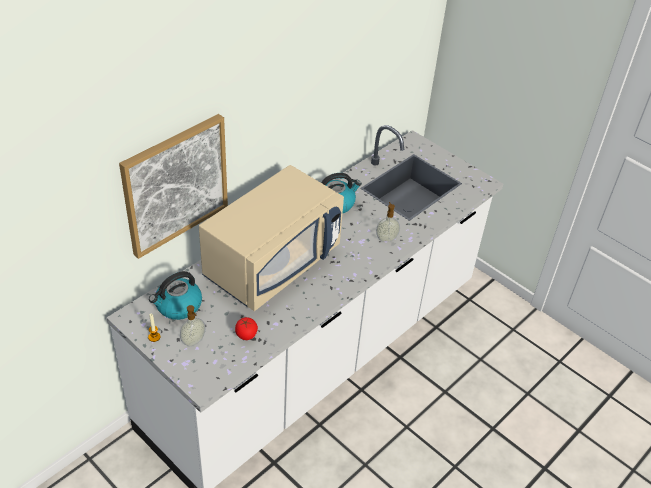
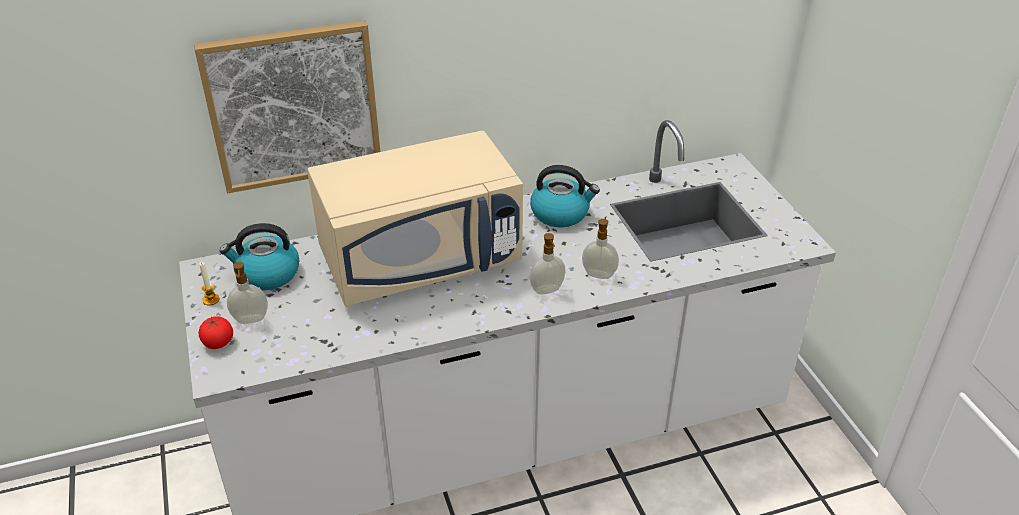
camera: 30 degrees right, 5 degrees down
(246, 335) = (319, 333): tomato -> tomato (218, 343)
(364, 259) = (547, 290): none -> soap dispenser

